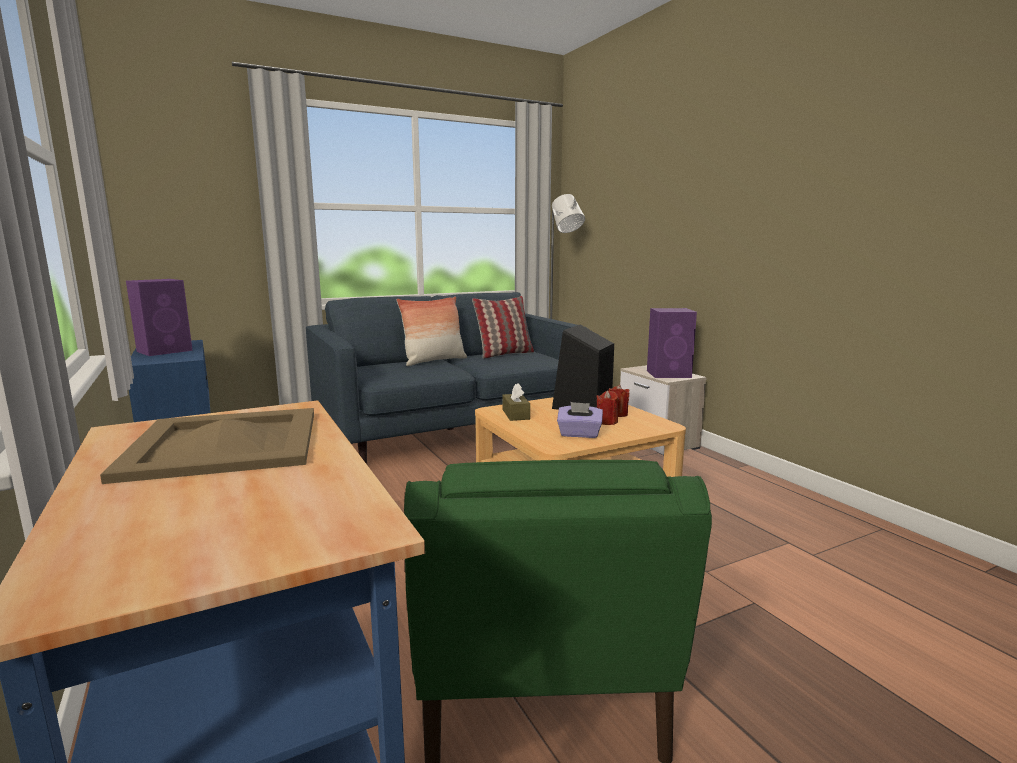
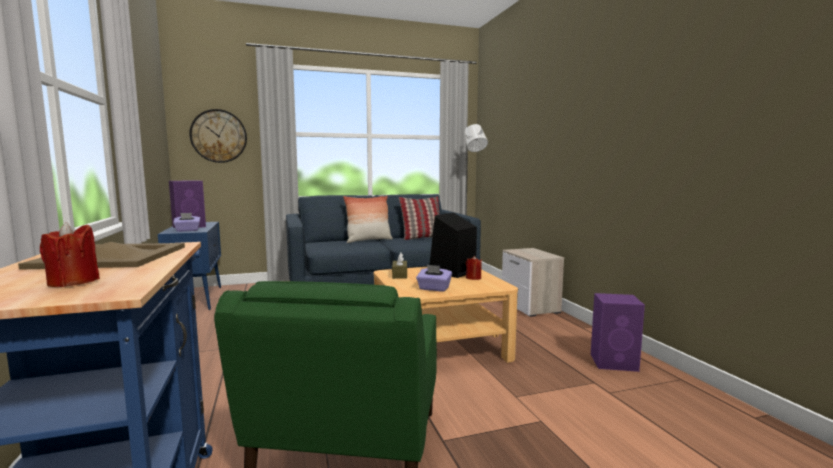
camera: 10 degrees right, 5 degrees down
(169, 358) = (187, 230): none -> purple tissue box
(194, 208) = (219, 136): none -> wall clock
(606, 422) = (461, 282): red candle -> red candle (73, 282)
(669, 374) = (537, 254): purple speaker -> purple speaker (615, 362)

